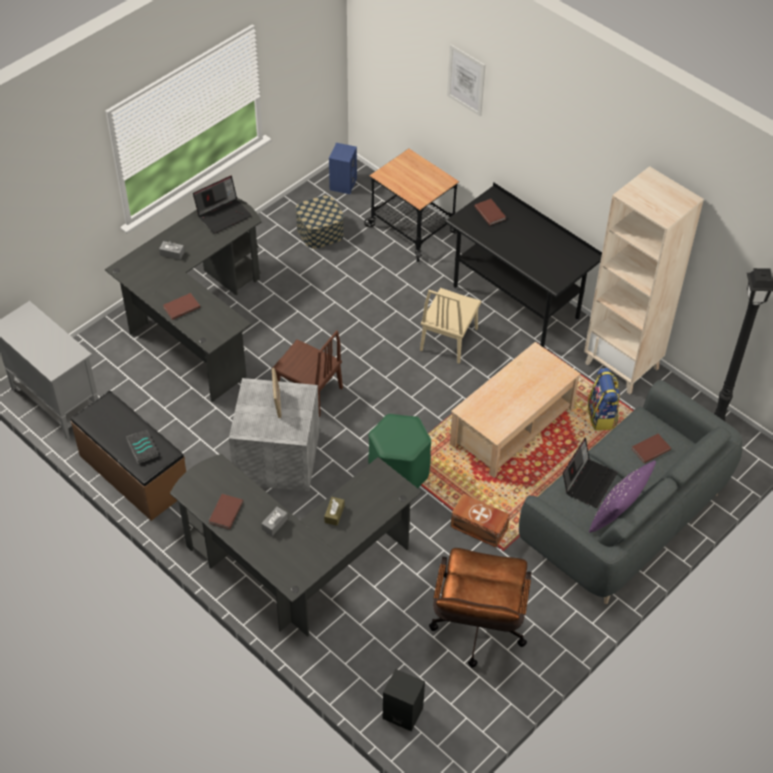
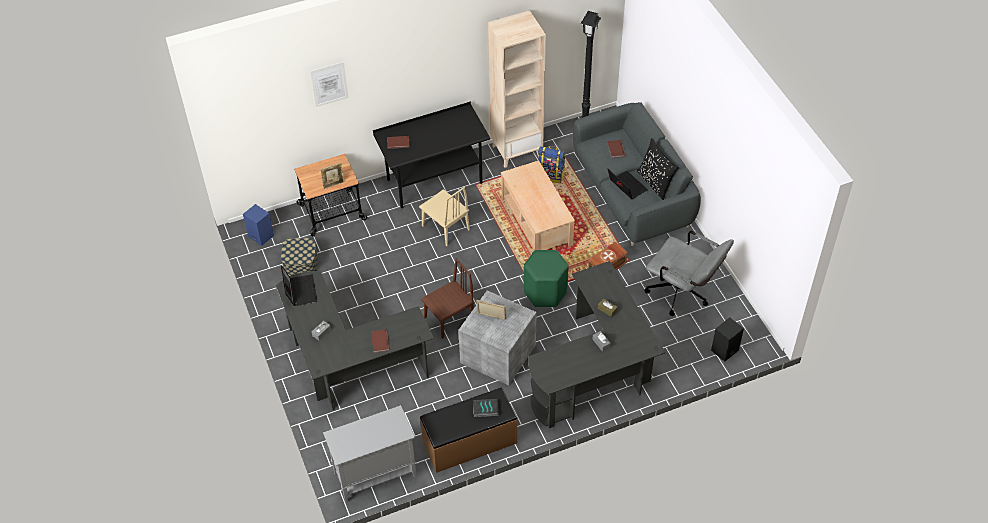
camera: 65 degrees left, 0 degrees up
(225, 512) = (579, 367): brown book -> none
(403, 189) = (333, 184): none -> picture frame
(477, 632) = (683, 294): brown office chair -> grey office chair
(617, 514) = (655, 183): purple pillow -> black pillow

